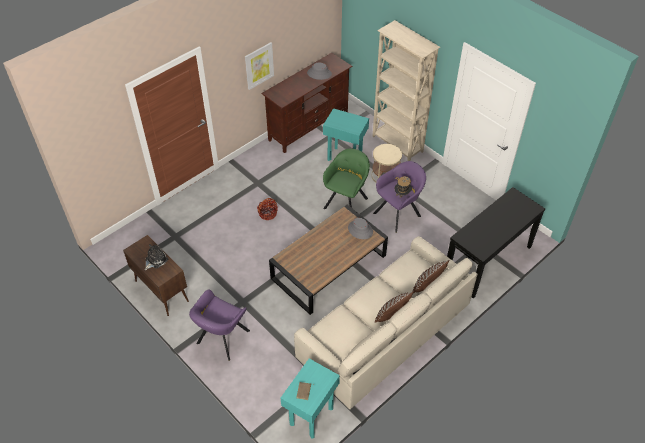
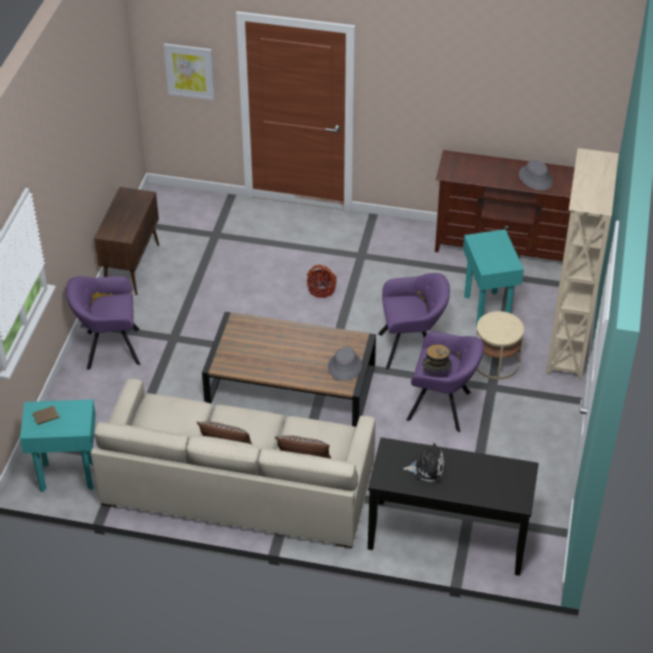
camera: 55 degrees right, 5 degrees down
(155, 260) = (127, 216): plush toy -> plush toy (427, 469)
(259, 65) = (448, 108): picture -> picture (190, 71)
(347, 201) = (412, 348): green armchair -> purple armchair

